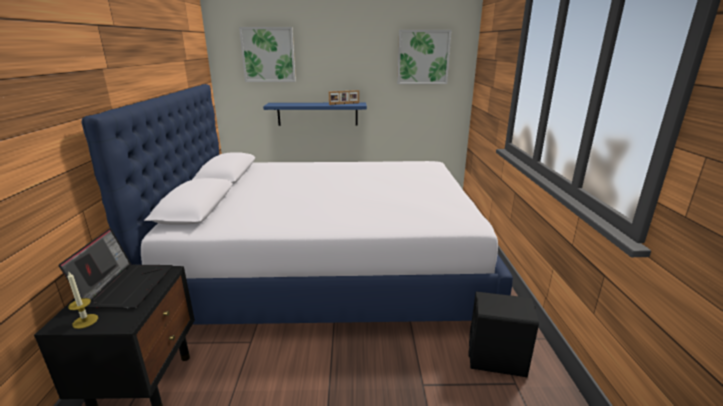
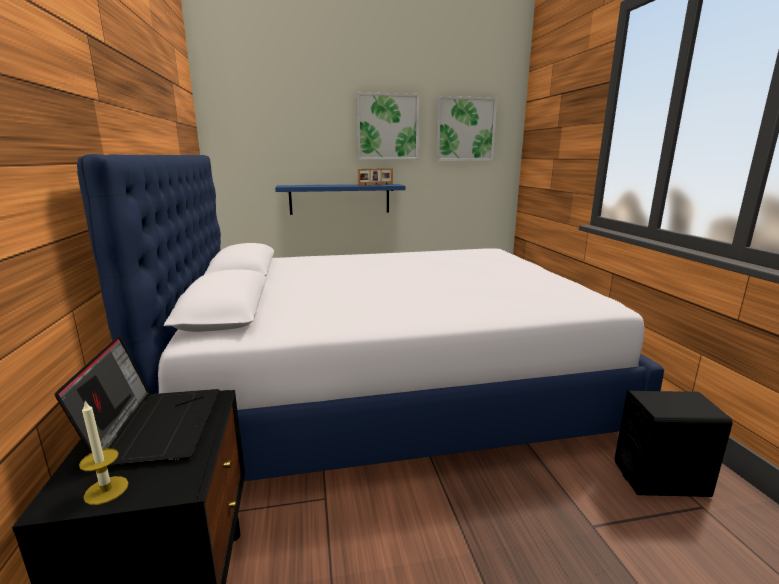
camera: 10 degrees left, 5 degrees down
(268, 55) = (278, 124): picture -> picture (387, 127)

